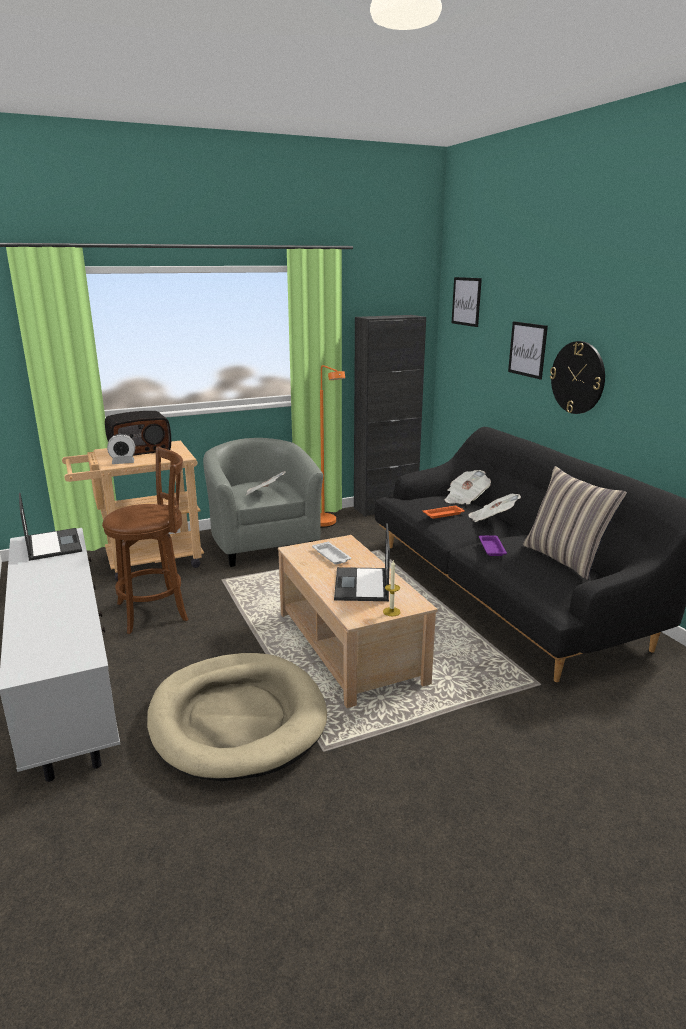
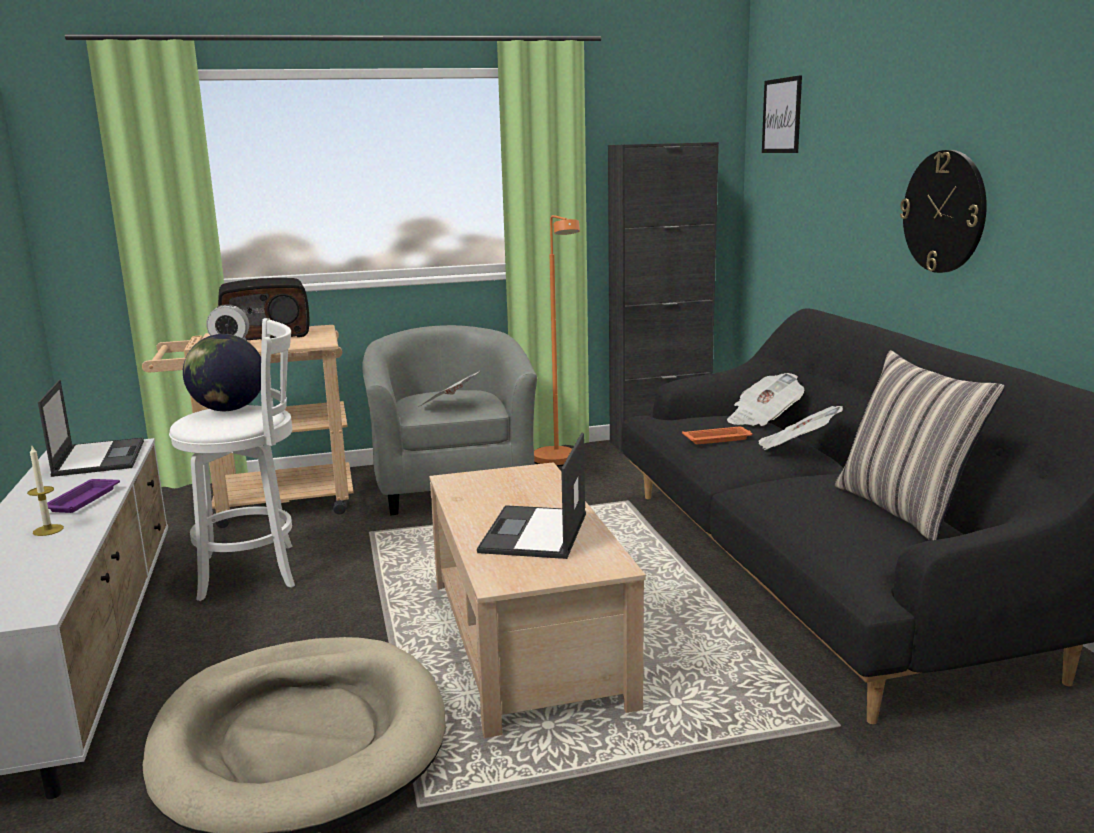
camera: 10 degrees right, 5 degrees down
(138, 508) = (228, 409): none -> globe
(156, 611) = (255, 571): brown stool -> white stool
(332, 556) = (507, 491): white tray -> none
(391, 611) = (564, 574): candle -> candle (48, 530)
(491, 548) = (779, 488): purple tray -> purple tray (84, 499)
(527, 349) = (868, 177): picture -> none

